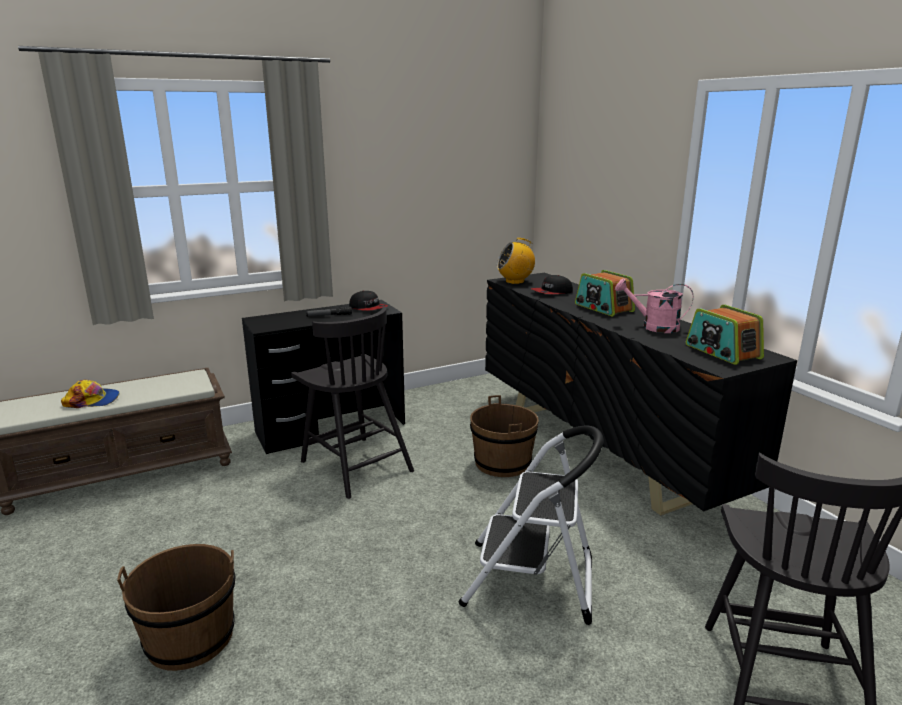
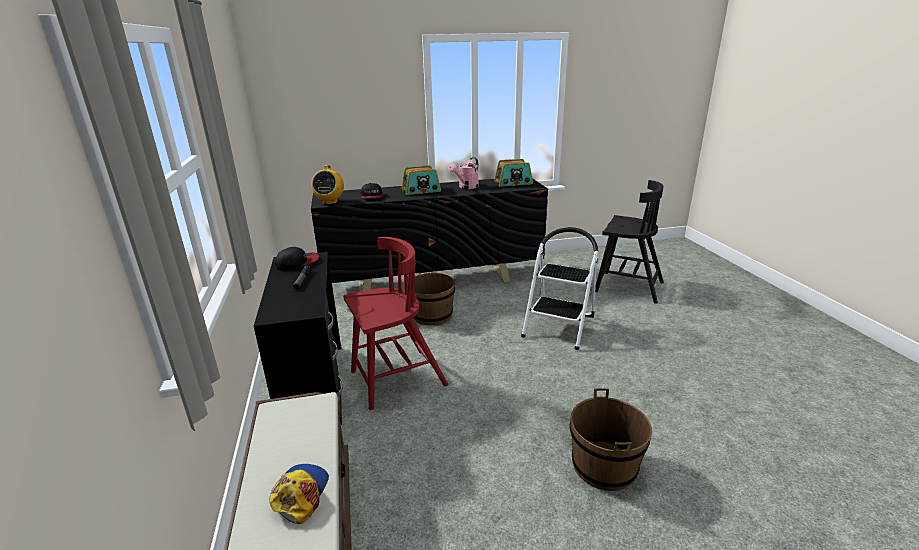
camera: 75 degrees left, 5 degrees up
(355, 465) = (396, 379): black chair -> red chair

